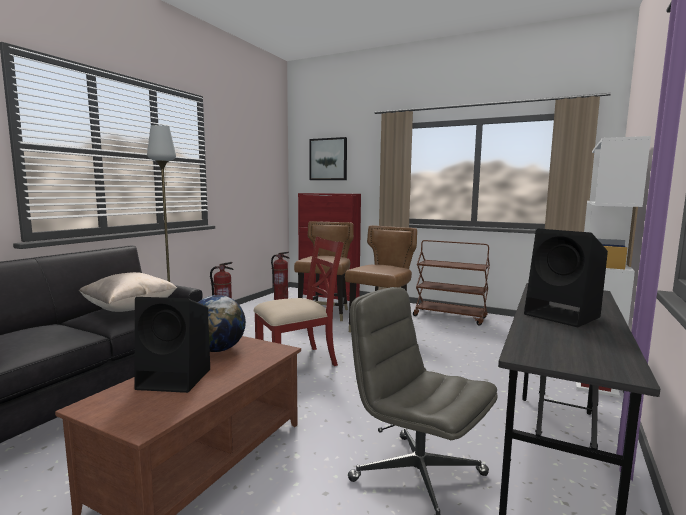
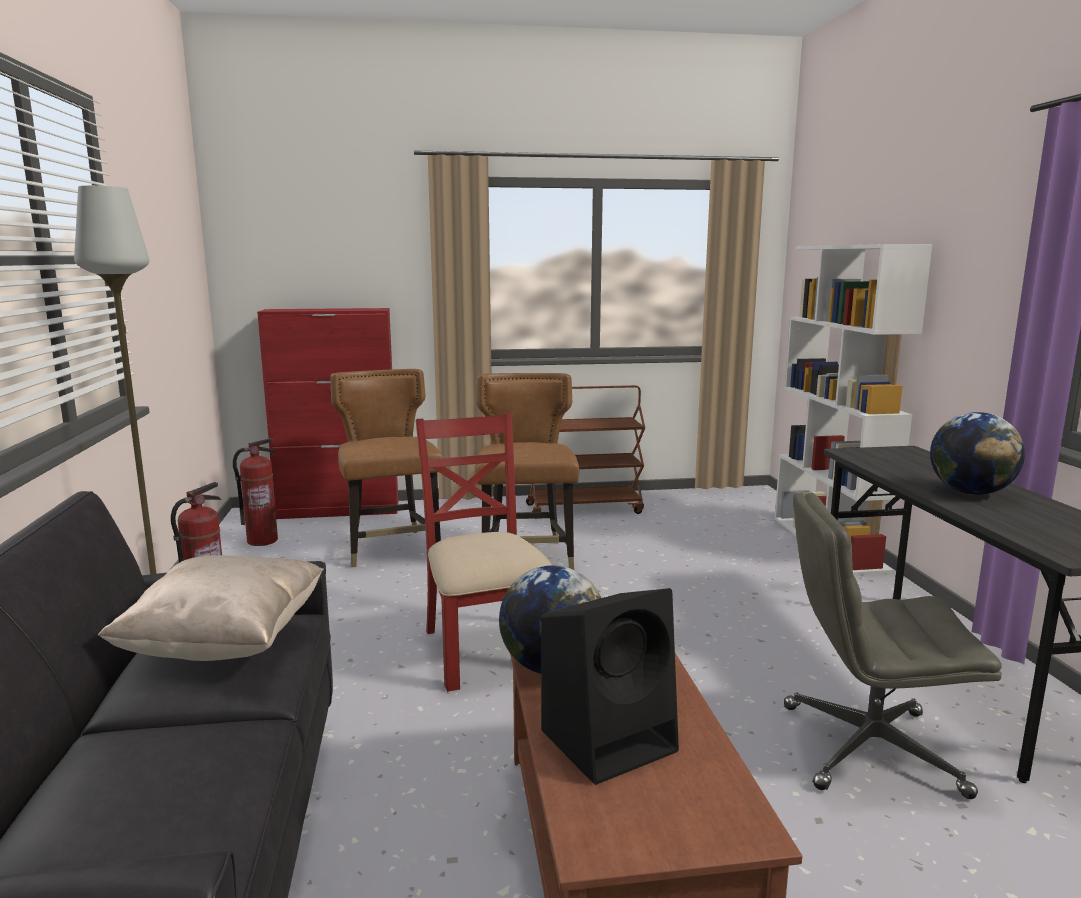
camera: 35 degrees left, 5 degrees up
(297, 362) = (485, 649): red chair -> red chair turned 45 degrees counterclockwise
(328, 159) = (308, 238): picture -> none
(564, 316) = (970, 492): black speaker -> globe

